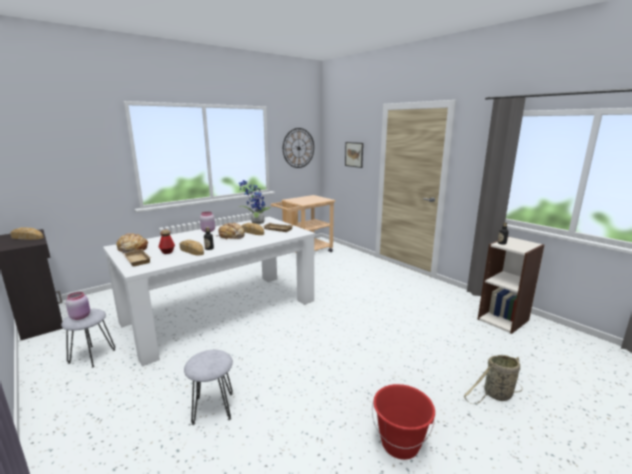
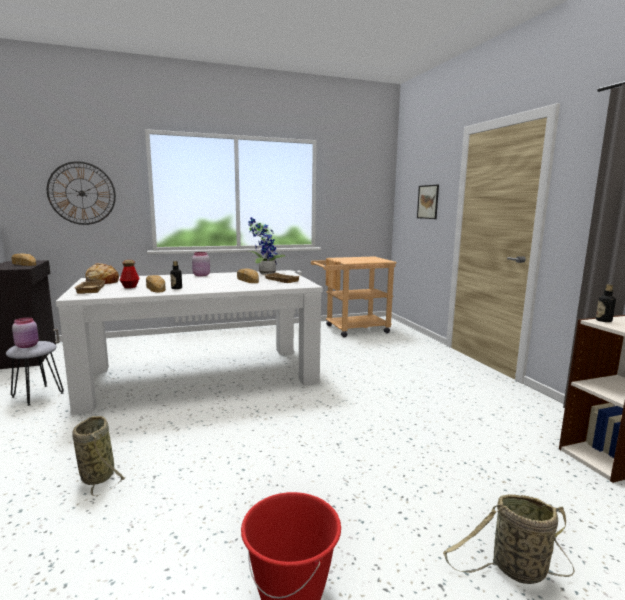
camera: 20 degrees right, 5 degrees down
(212, 408) = (97, 475): grey stool -> basket
(231, 237) = (217, 282): bread -> none
(298, 148) = (359, 195): wall clock -> wall clock (82, 193)

